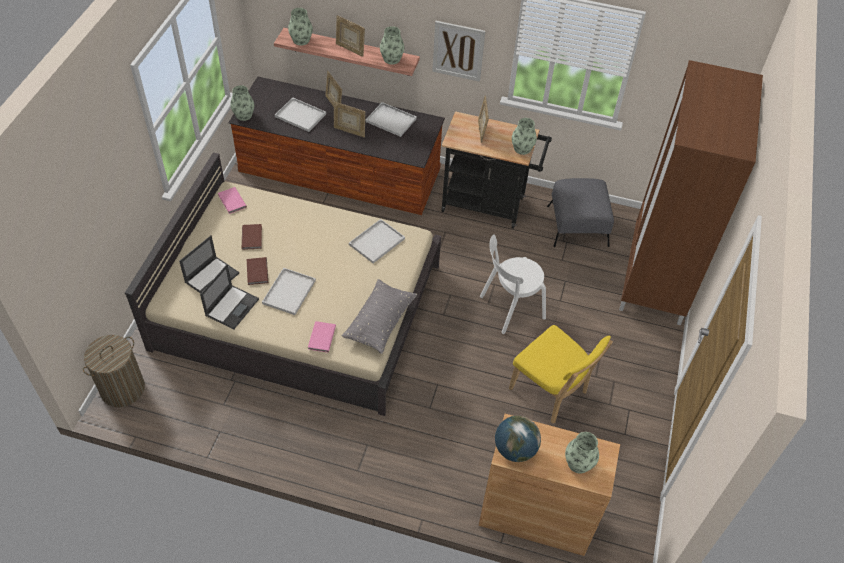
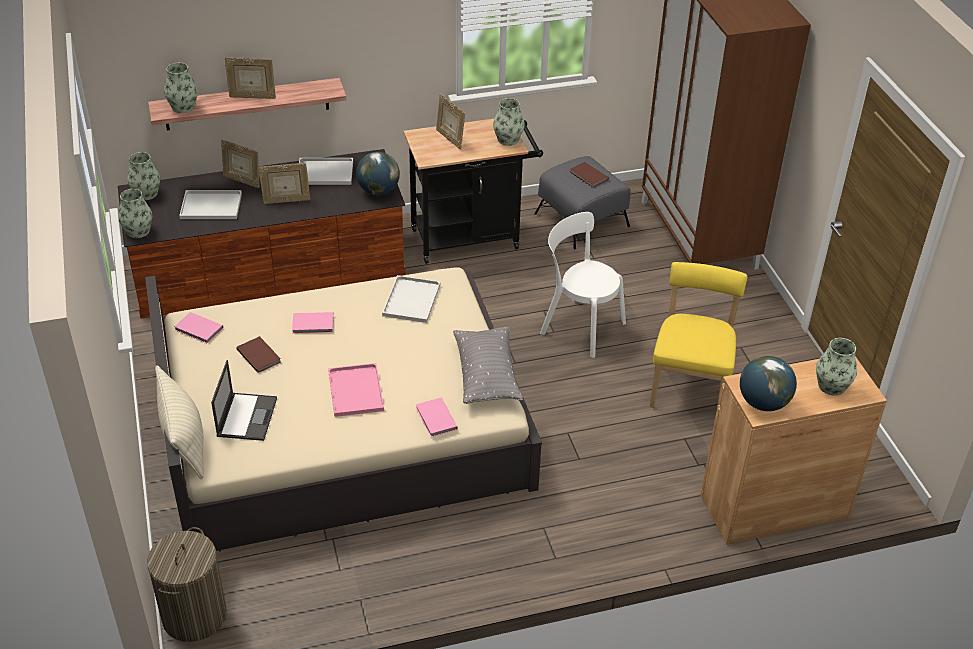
camera: 30 degrees left, 10 degrees down
(165, 276) = (184, 441): none -> beige pillow
(232, 306) = (300, 435): laptop -> none
(256, 272) = (297, 388): brown book -> brown book (588, 176)
(289, 293) = (356, 392): white tray -> pink tray
(301, 231) = (313, 325): none -> pink book
(391, 59) = (310, 90): vase -> vase (146, 193)
(414, 149) = (378, 191): none -> globe
(458, 51) = (388, 53): picture -> none
(509, 308) = (579, 326): white chair -> white chair turned 90 degrees clockwise
(550, 393) = (689, 386): yellow chair -> yellow chair turned 90 degrees counterclockwise

